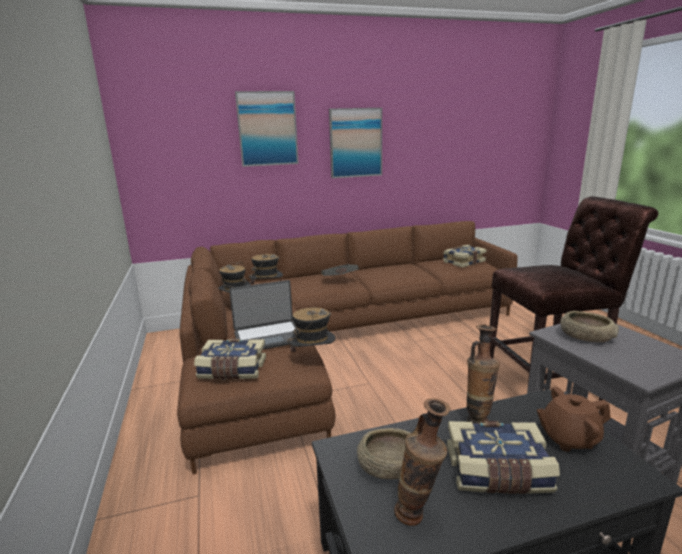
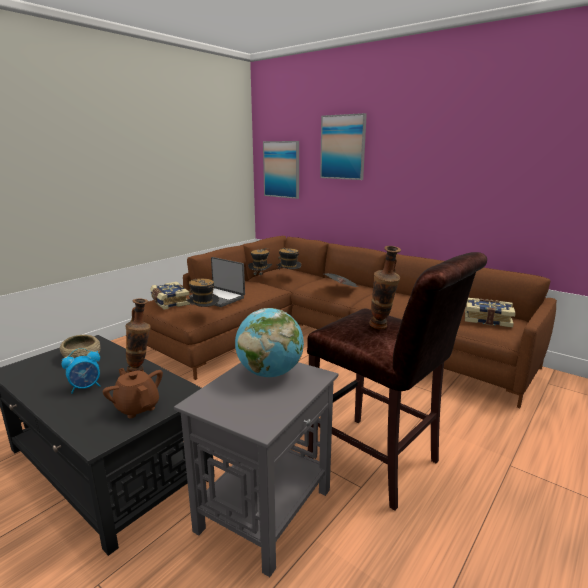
camera: 55 degrees right, 0 degrees up
(355, 143) = (418, 164): picture -> picture (282, 169)
(418, 517) = (39, 372): vase -> vase (381, 328)
(498, 472) = (86, 387): book -> alarm clock
(585, 336) = (270, 373): beige bowl -> globe

